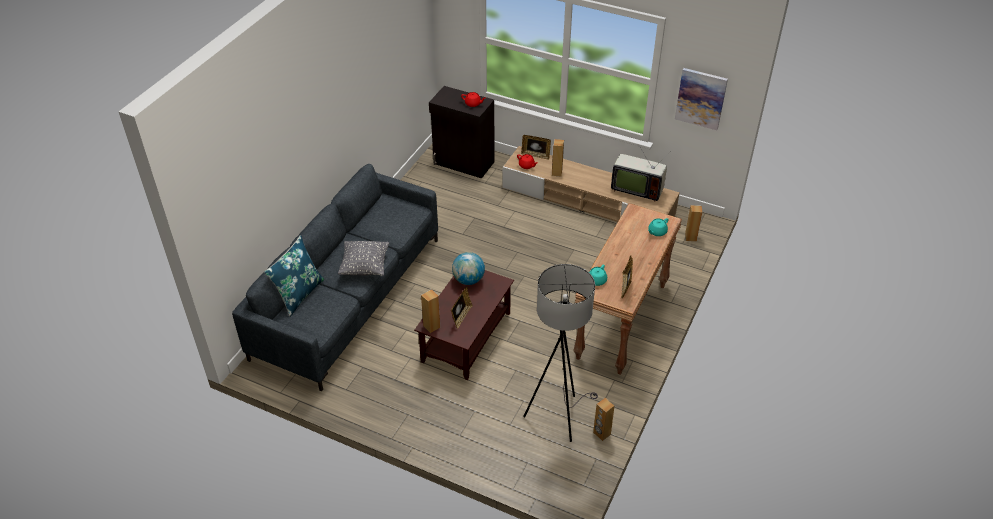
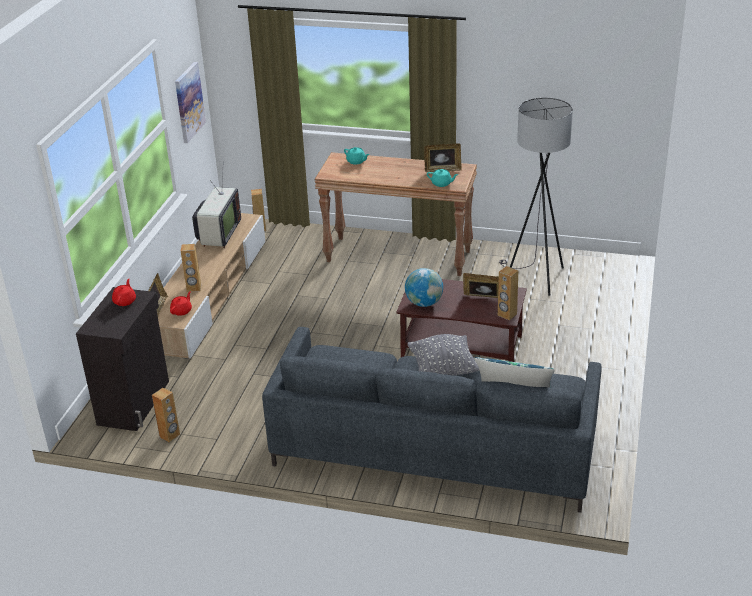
camera: 100 degrees left, 10 degrees down
(601, 433) = (544, 254): brown speaker -> brown speaker (170, 436)

